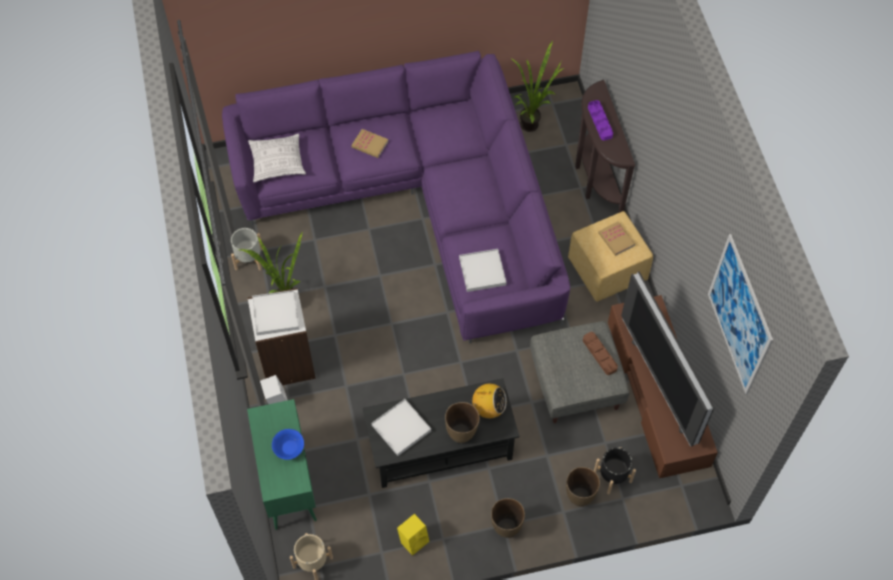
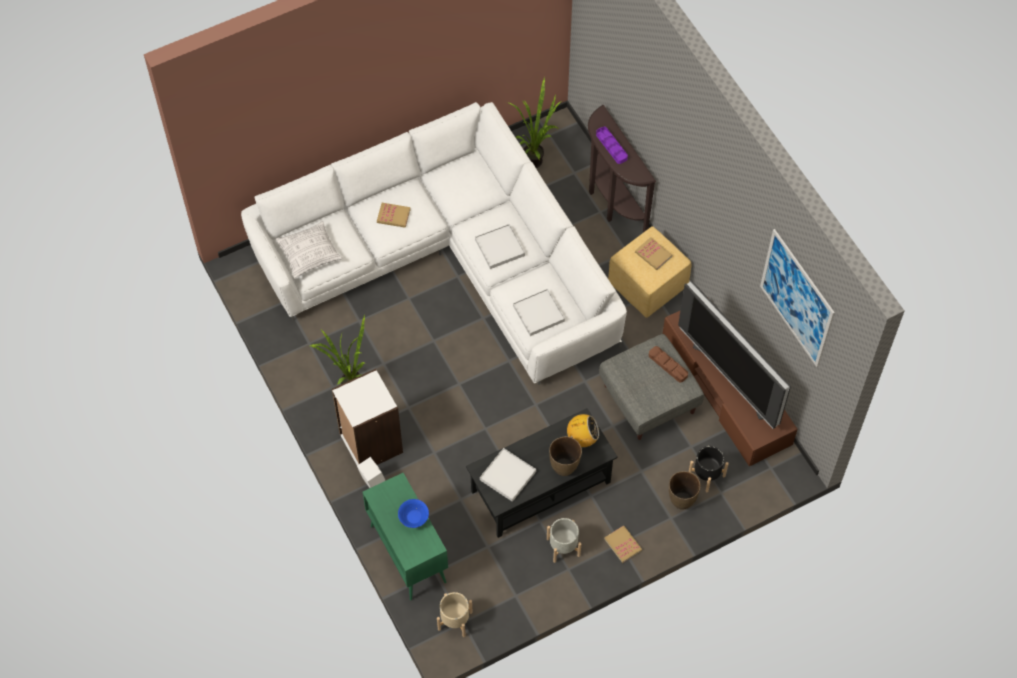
camera: 15 degrees left, 0 degrees up
(249, 259) = (301, 354): grey planter -> grey planter (563, 547)
(275, 314) = (363, 397): white tray -> white tray (499, 247)
(413, 540) = (542, 577): yellow speaker -> none
(418, 200) = (448, 260): purple sofa -> white sofa
(506, 527) = (623, 545): brown vase -> book

